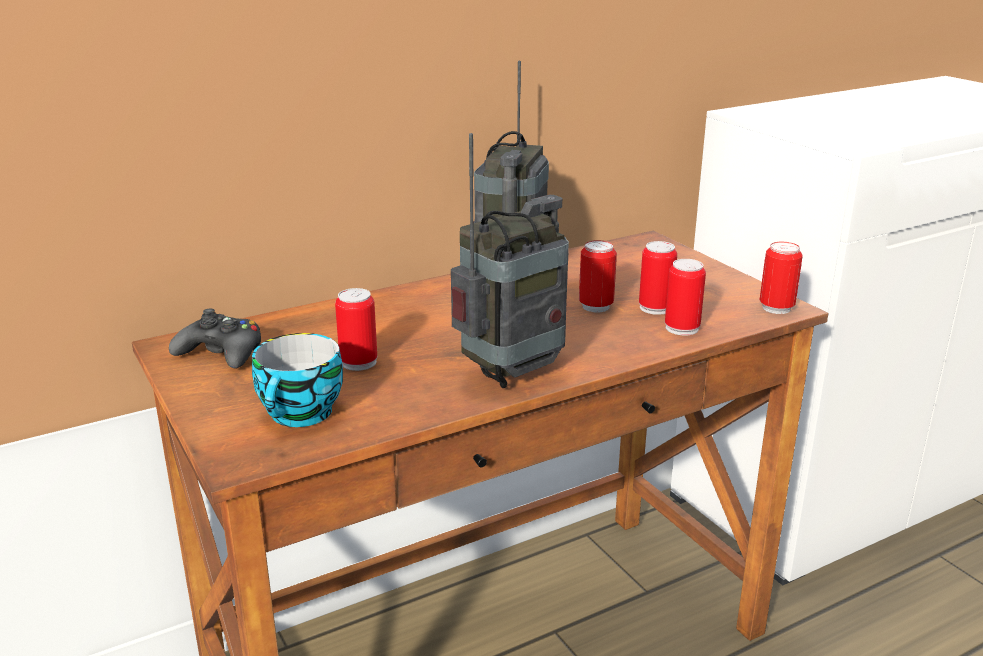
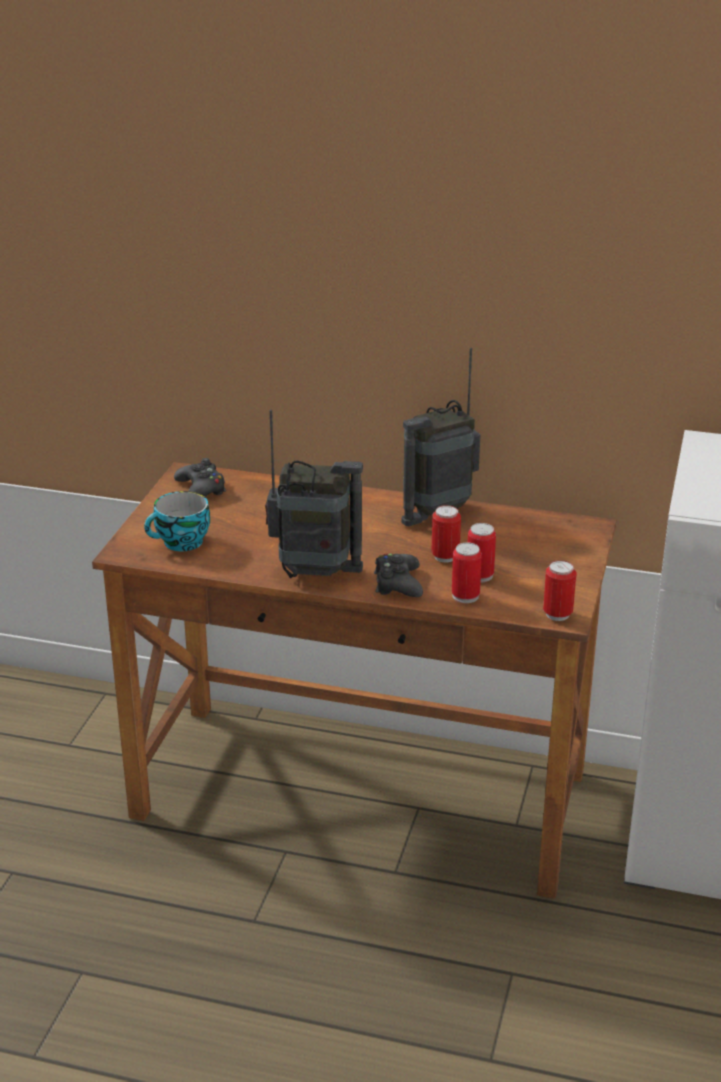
camera: 45 degrees right, 5 degrees up
(358, 362) = (253, 527): can -> none
(607, 345) = (397, 583): none -> black game controller

